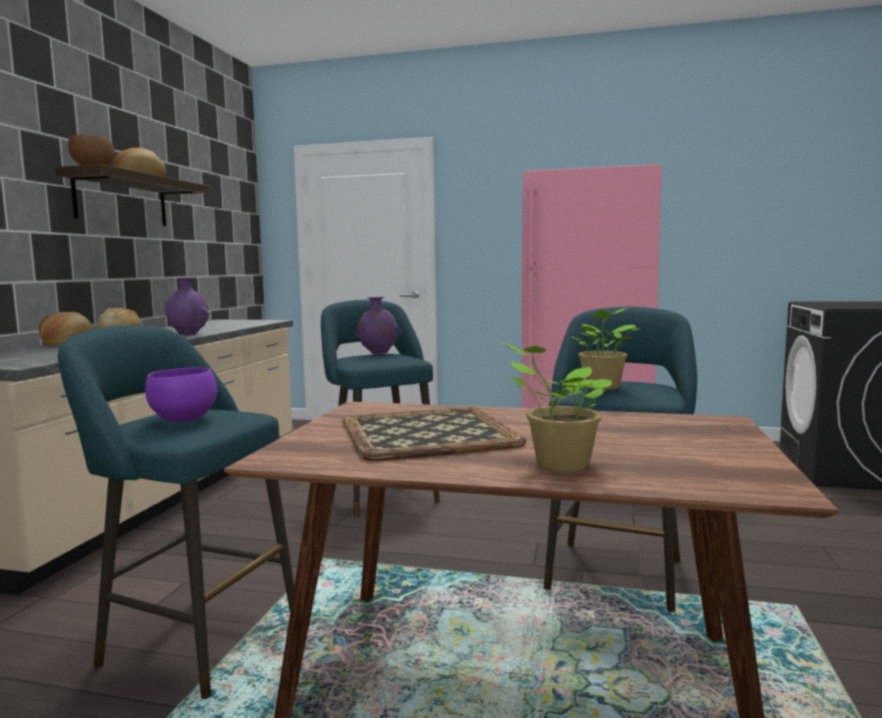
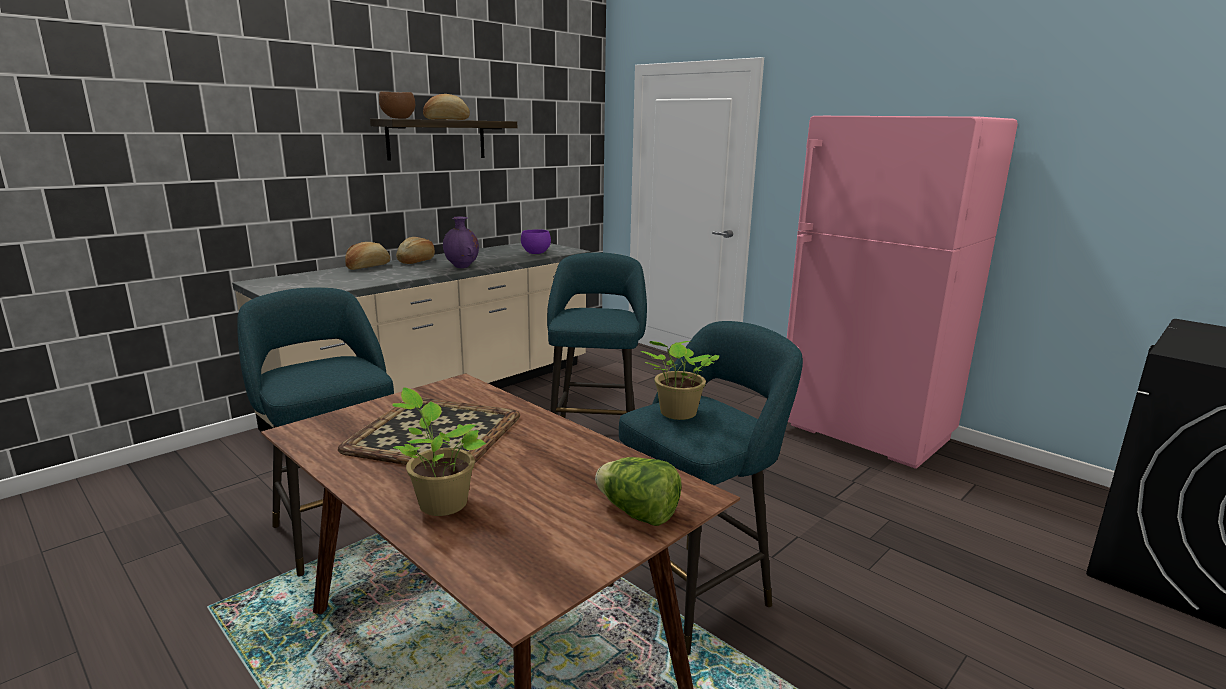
camera: 30 degrees right, 10 degrees up
(182, 420) = (314, 372): purple bowl -> purple bowl (535, 253)
(378, 353) = (604, 309): purple vase -> none
(715, 435) = (638, 514): none -> lettuce

